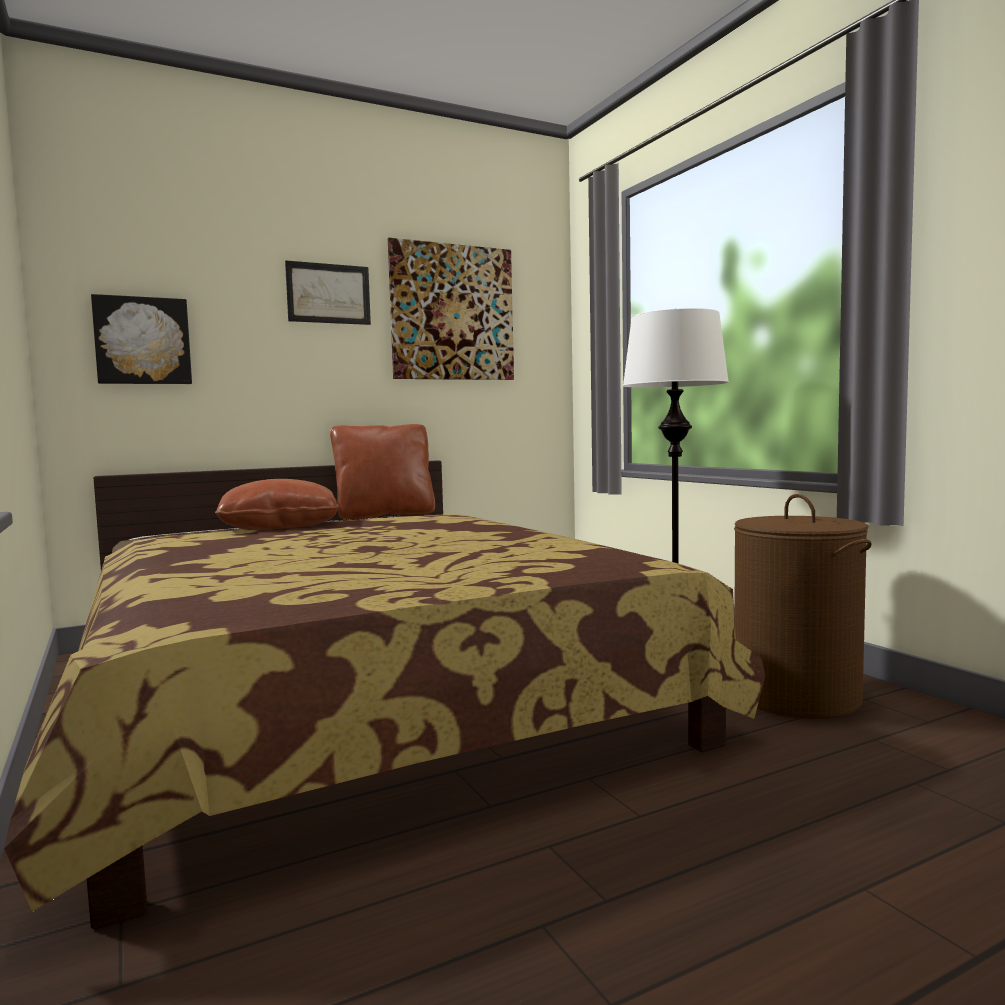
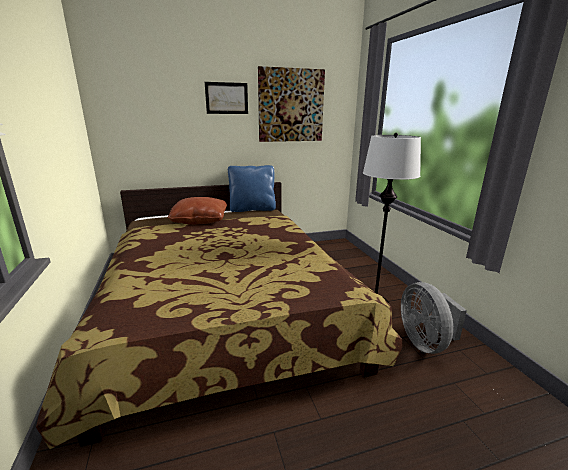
camera: 10 degrees right, 15 degrees up
(142, 341) = (137, 126): picture -> none
(385, 515) = (252, 209): brown pillow -> blue pillow
(797, 696) = (425, 342): brown laundry basket -> grey fan

